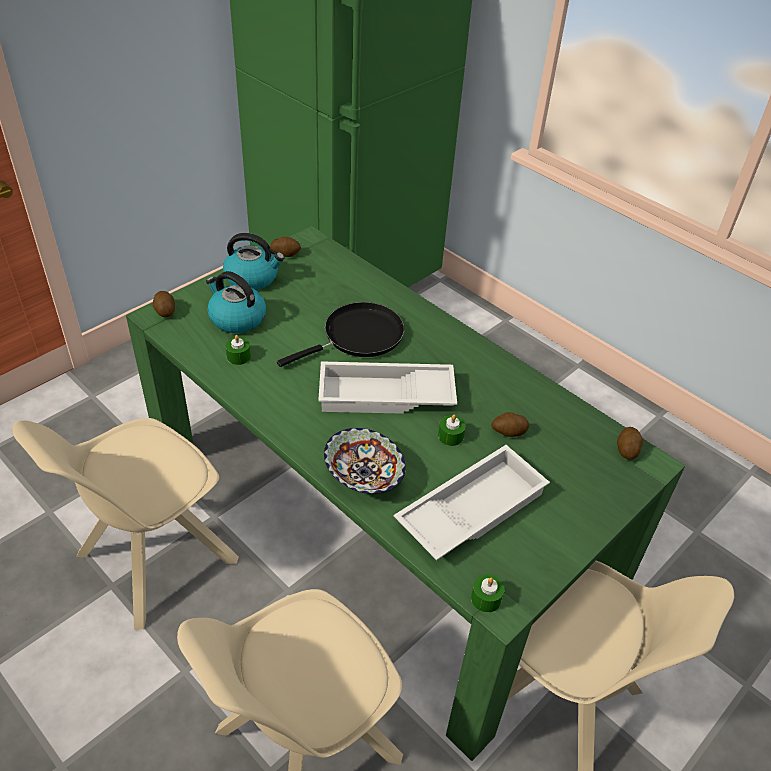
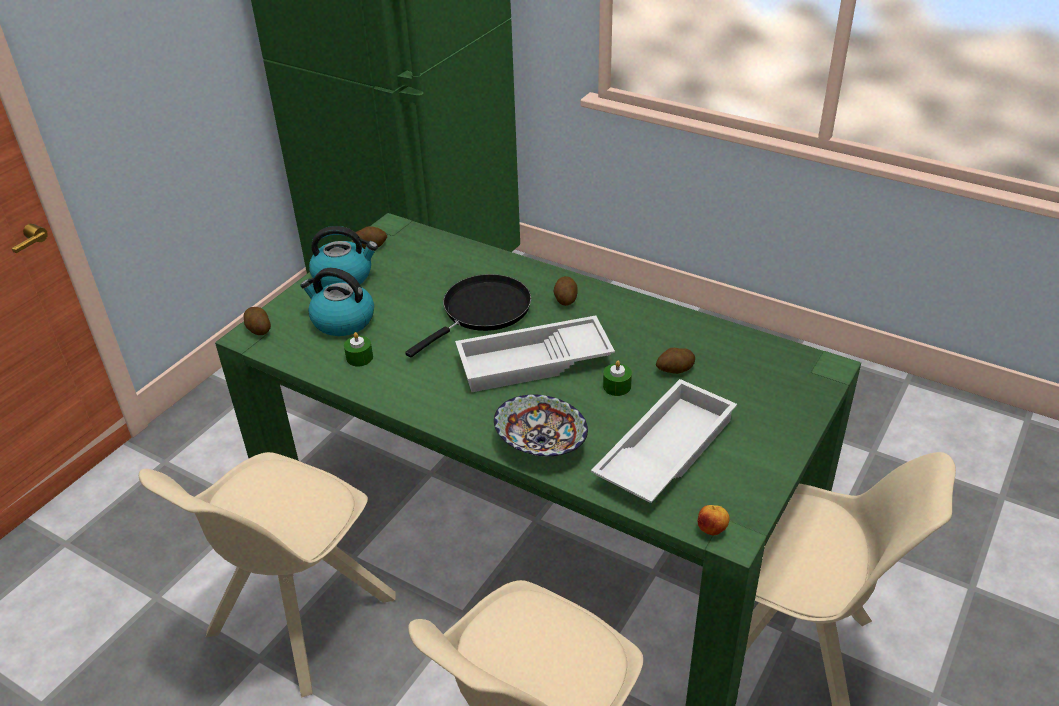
camera: 10 degrees left, 5 degrees down
(486, 598) = (712, 530): green candle -> apple
(627, 449) = (799, 360): potato -> potato (565, 299)

